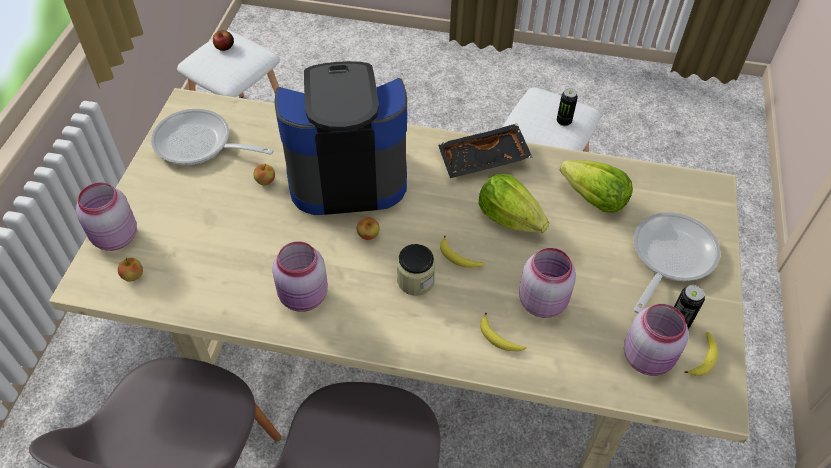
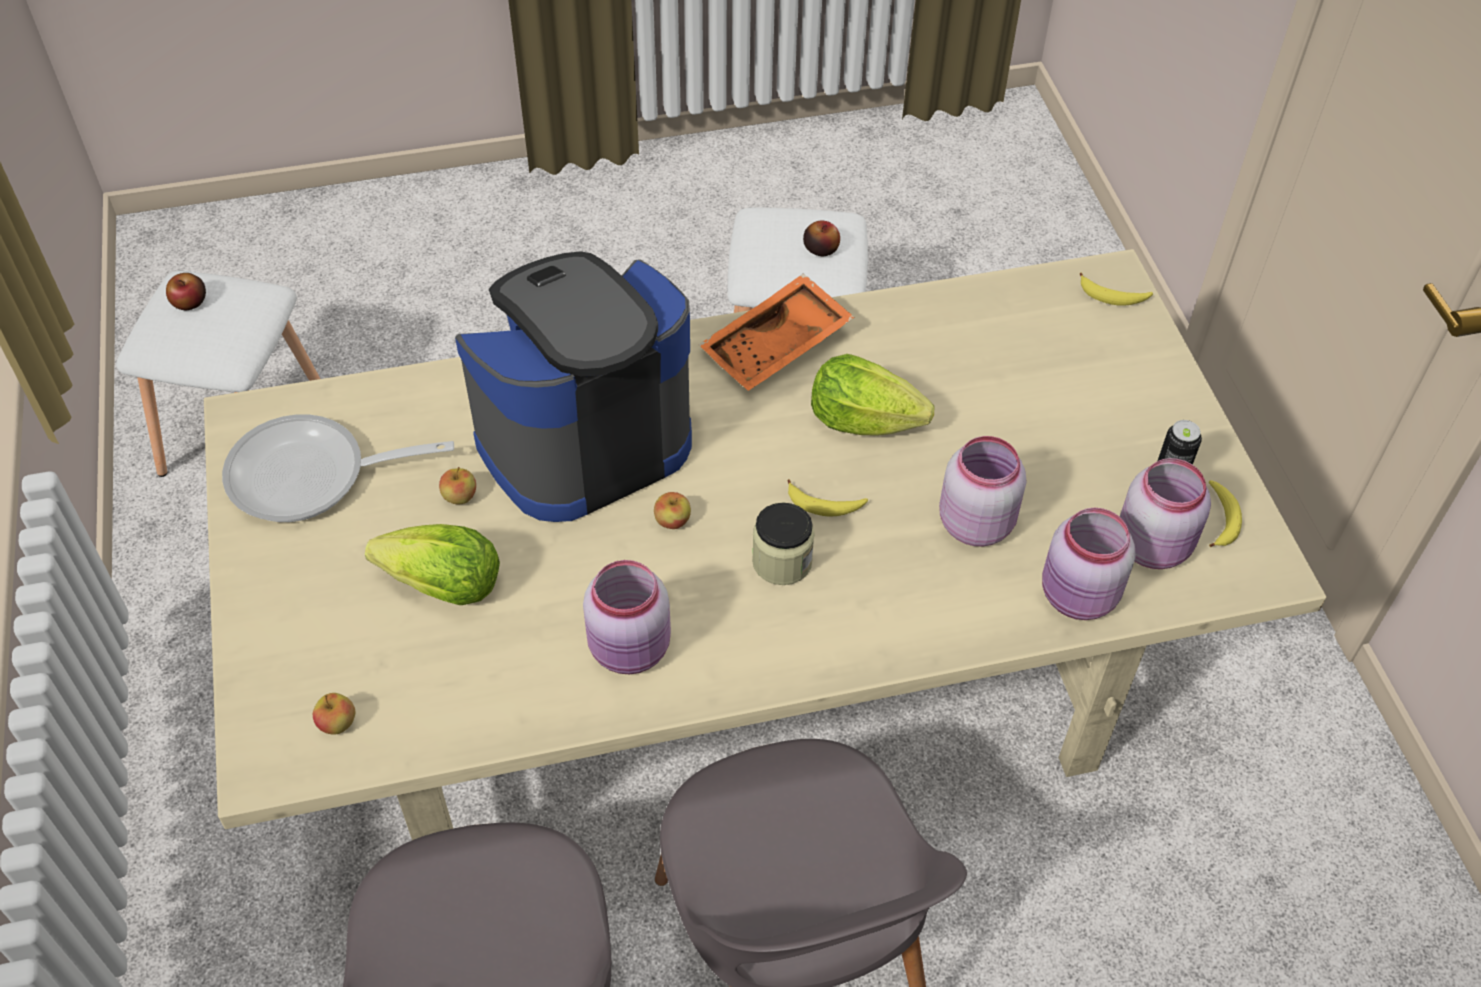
camera: 25 degrees left, 0 degrees up
(114, 238) = (265, 677): pink jar -> pink jar (1078, 598)
(483, 160) = (777, 347): black tray -> orange tray
(499, 338) = (946, 598): banana -> banana (1112, 296)
(564, 121) = (821, 249): can -> apple
(594, 200) = (966, 351): lettuce -> lettuce (444, 586)
(669, 257) = (1108, 397): frying pan -> none

